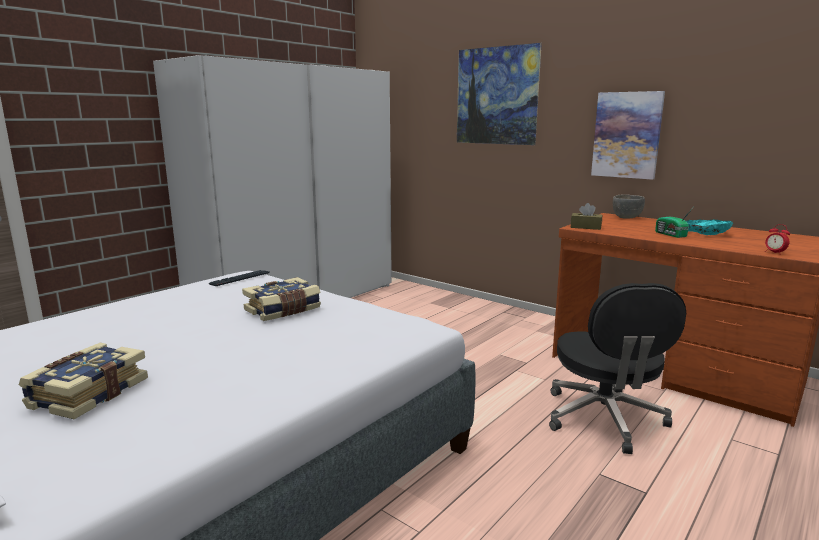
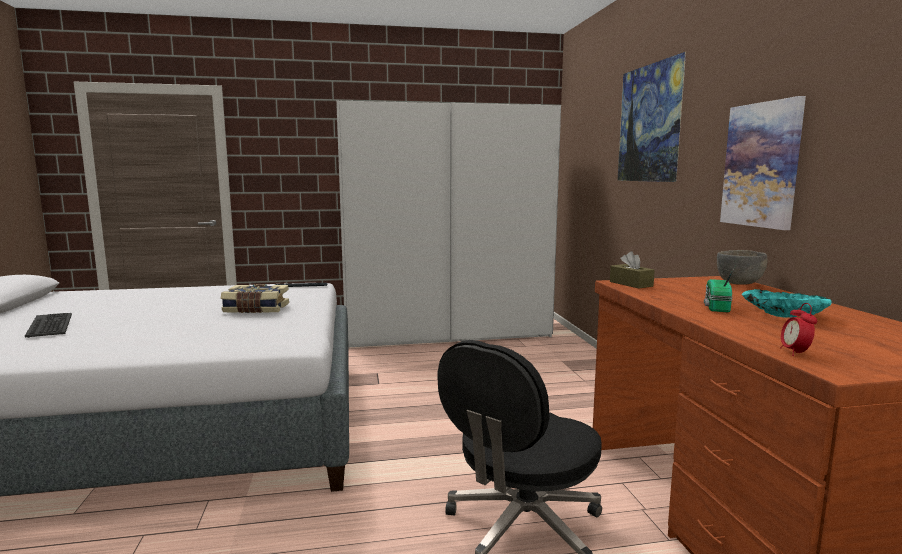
camera: 40 degrees right, 5 degrees down
(87, 393) = (51, 325): book -> keyboard

